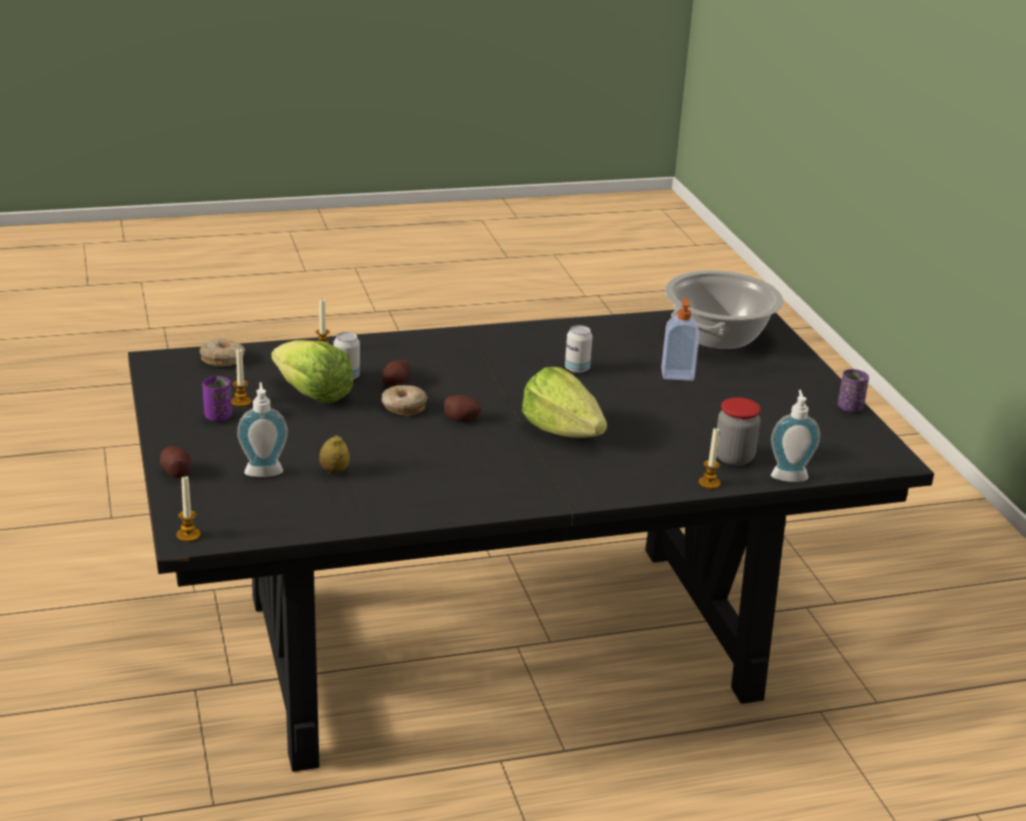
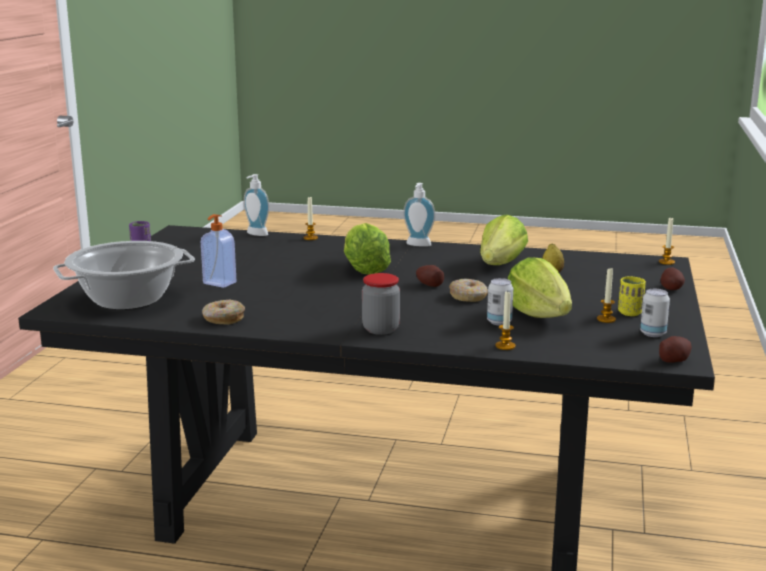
camera: 150 degrees left, 10 degrees down
(218, 417) = (630, 313): purple cup -> yellow cup
(222, 359) = (612, 353): donut -> donut (223, 319)
(263, 470) = (604, 281): soap dispenser -> soap dispenser (417, 245)
(395, 384) = (460, 311): potato -> potato (674, 360)
(410, 477) = (500, 264): none -> lettuce
(577, 369) = (292, 298): can -> can (653, 334)
(734, 458) = (273, 244): jar -> jar (380, 329)

